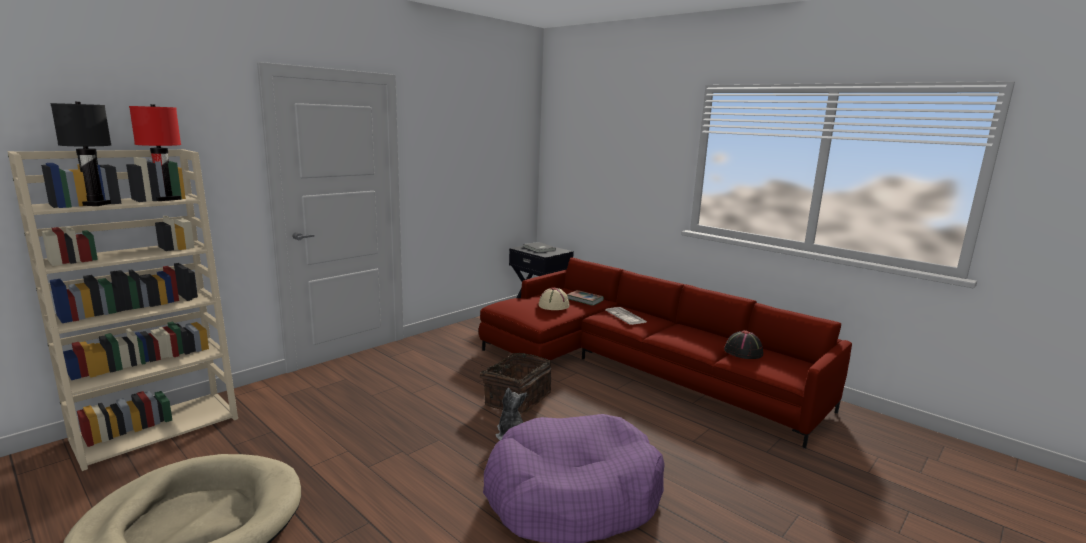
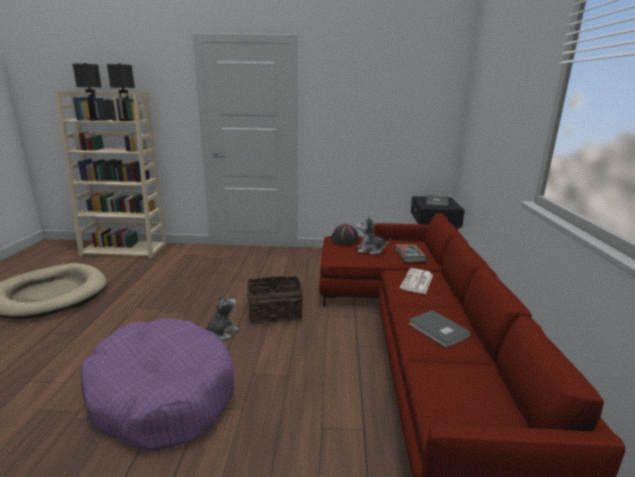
camera: 50 degrees right, 5 degrees up
(166, 199) = (127, 120): red table lamp -> black table lamp
(554, 305) = (370, 250): beige hat -> plush toy
(698, 339) = (438, 330): none -> grey book
(743, 352) = (457, 368): black hat -> black hat (344, 240)

